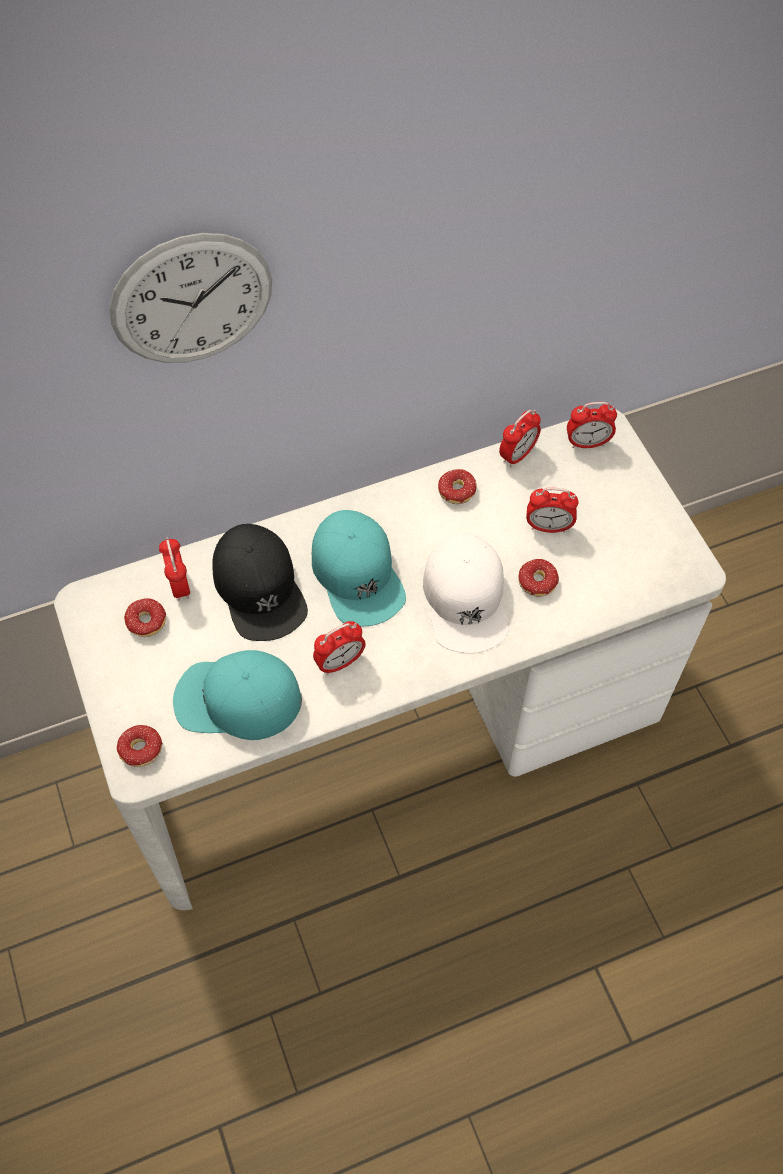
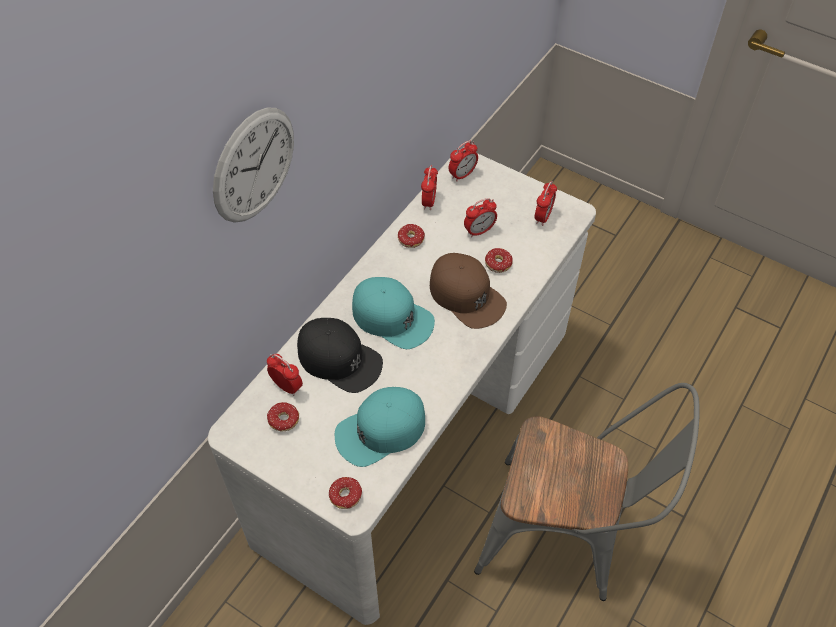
camera: 35 degrees left, 5 degrees down
(340, 662) = (424, 372): alarm clock -> alarm clock (543, 217)
(466, 599) = (467, 295): white cap -> brown cap
(466, 963) = (565, 535): none -> grey chair

